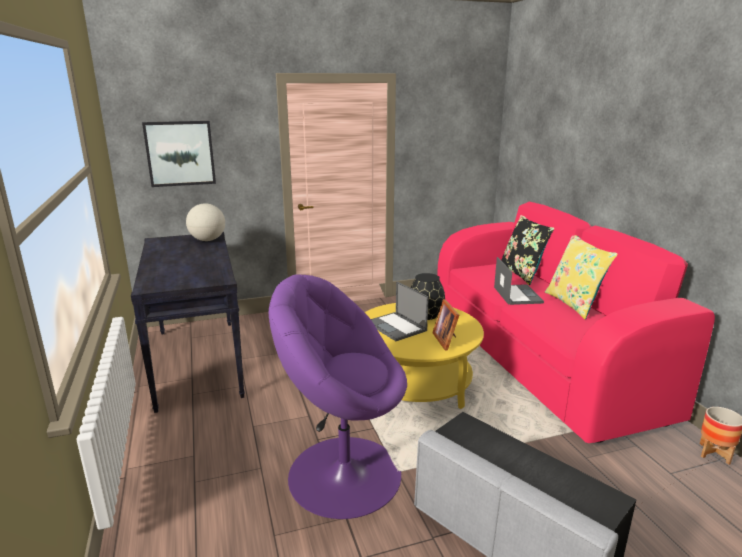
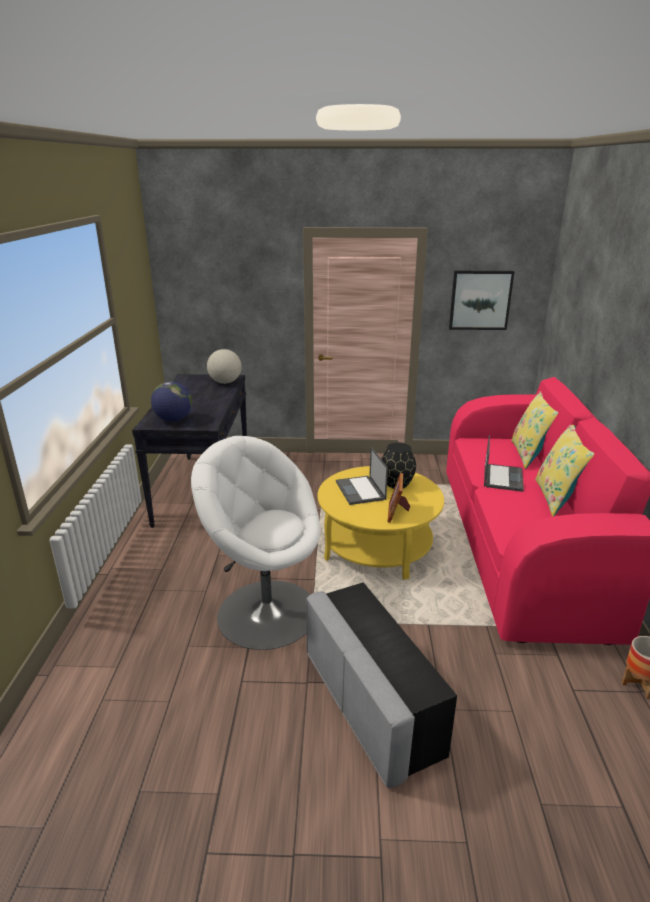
camera: 20 degrees right, 5 degrees up
(175, 280) = (173, 420): none -> globe
(180, 153) = (213, 300): picture -> picture (480, 300)
(342, 473) = (266, 611): purple armchair -> white armchair
(522, 274) = (529, 454): black pillow -> yellow pillow

